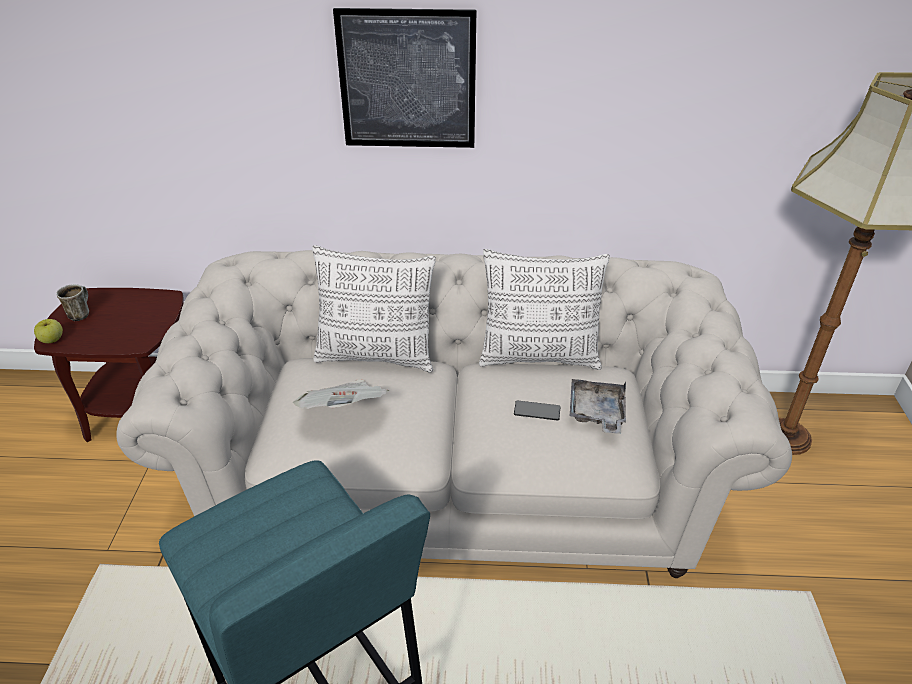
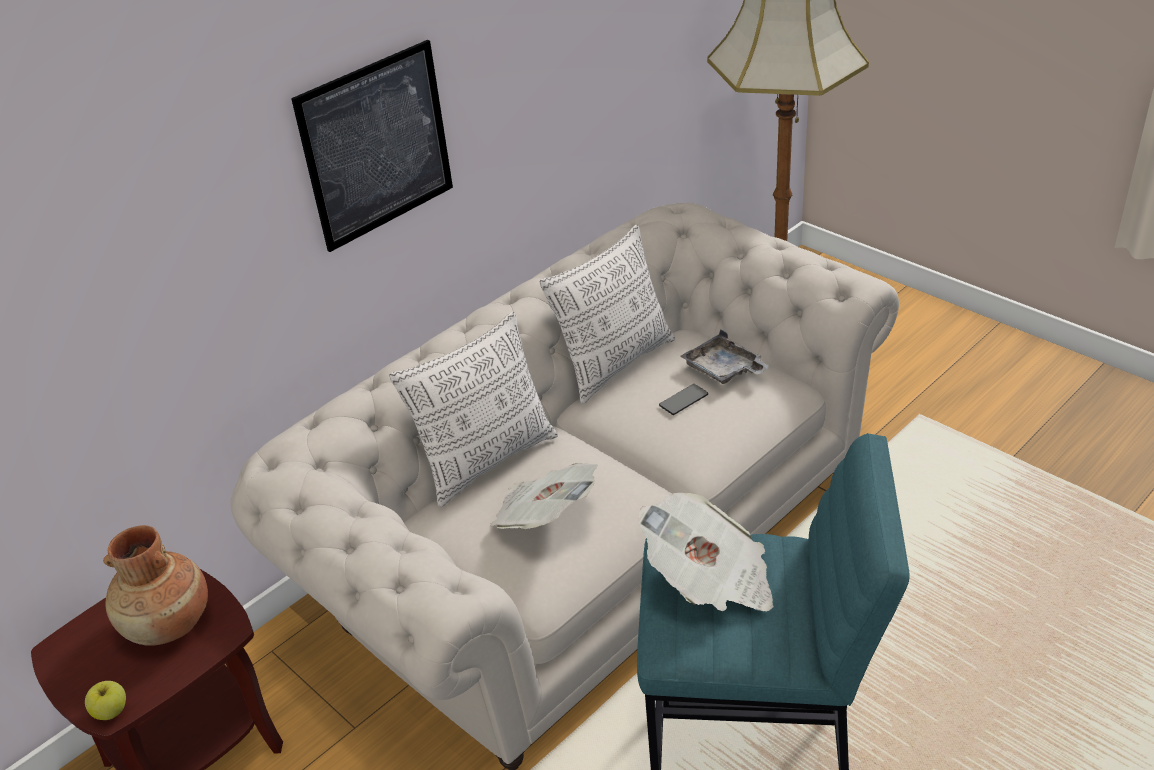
camera: 45 degrees left, 0 degrees up
(80, 313) = (90, 666): mug -> none
(130, 320) = (169, 624): none -> brown vase
(277, 520) = (709, 580): none -> newspaper

